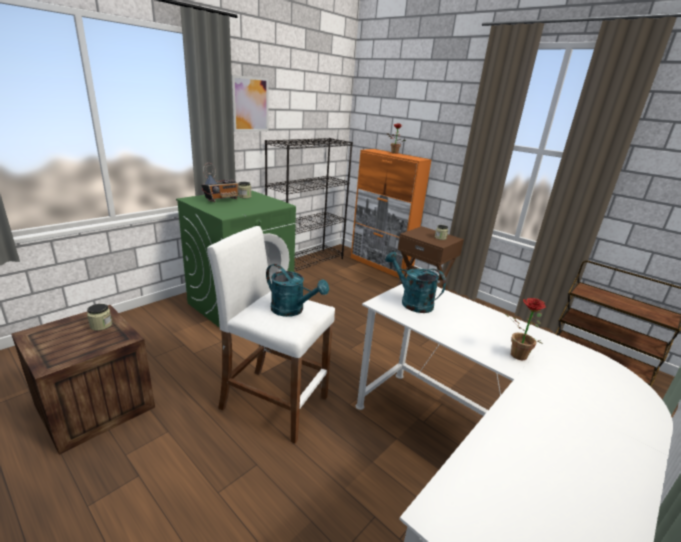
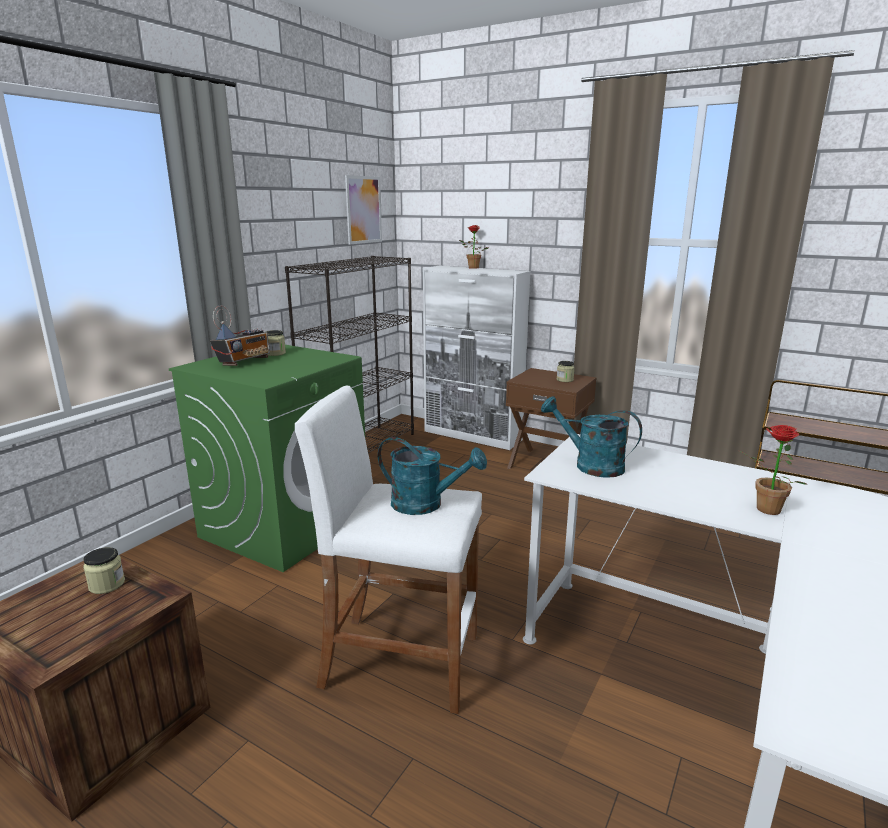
camera: 10 degrees left, 5 degrees down
(250, 104) = (260, 214): picture -> picture (363, 210)
(380, 265) = (473, 435): orange cabinet -> white cabinet

